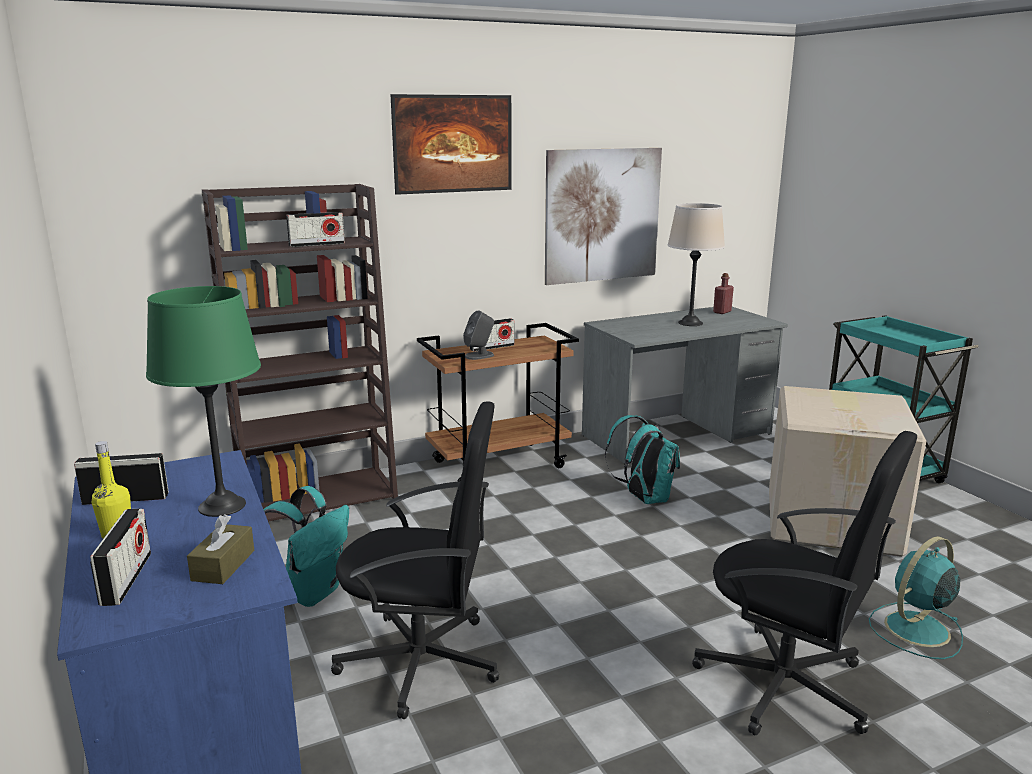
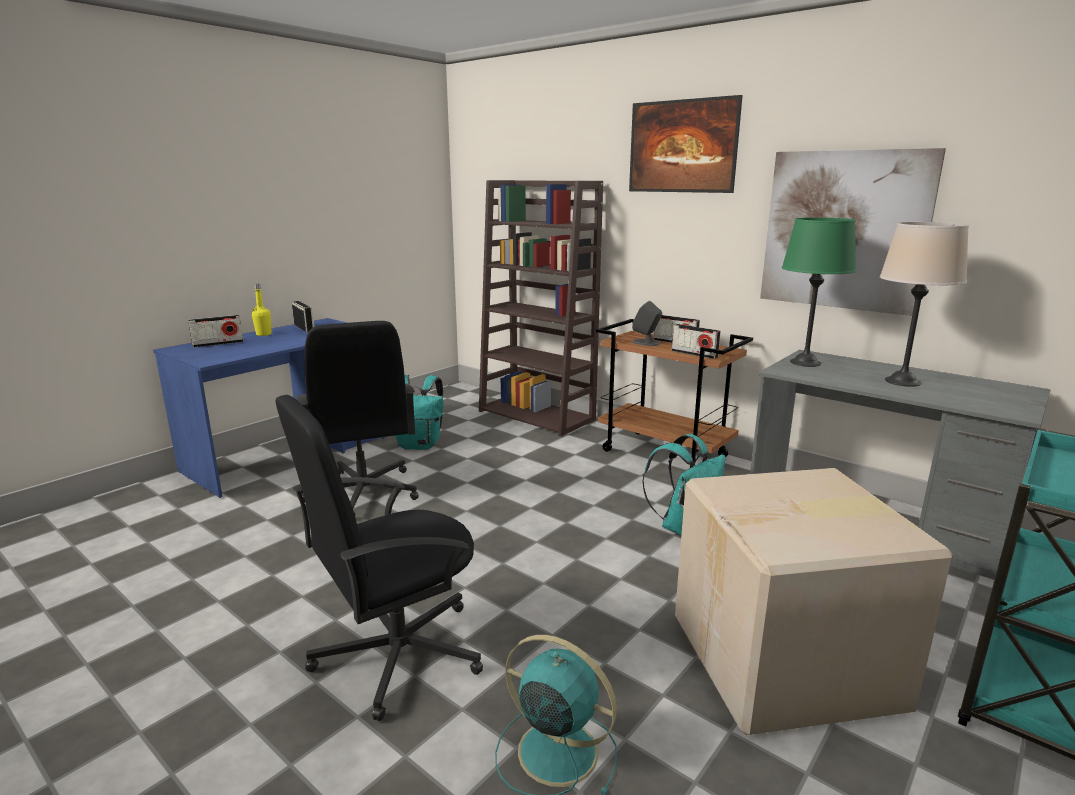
camera: 65 degrees right, 0 degrees up
(222, 506) = (301, 340): green table lamp -> green table lamp (805, 362)
(223, 565) = (232, 352): brown tissue box -> none
(317, 245) = (546, 223): radio -> radio (694, 354)
(722, 312) = (1000, 389): red bottle -> none
(786, 685) = (396, 653): black office chair -> black office chair turned 45 degrees clockwise

